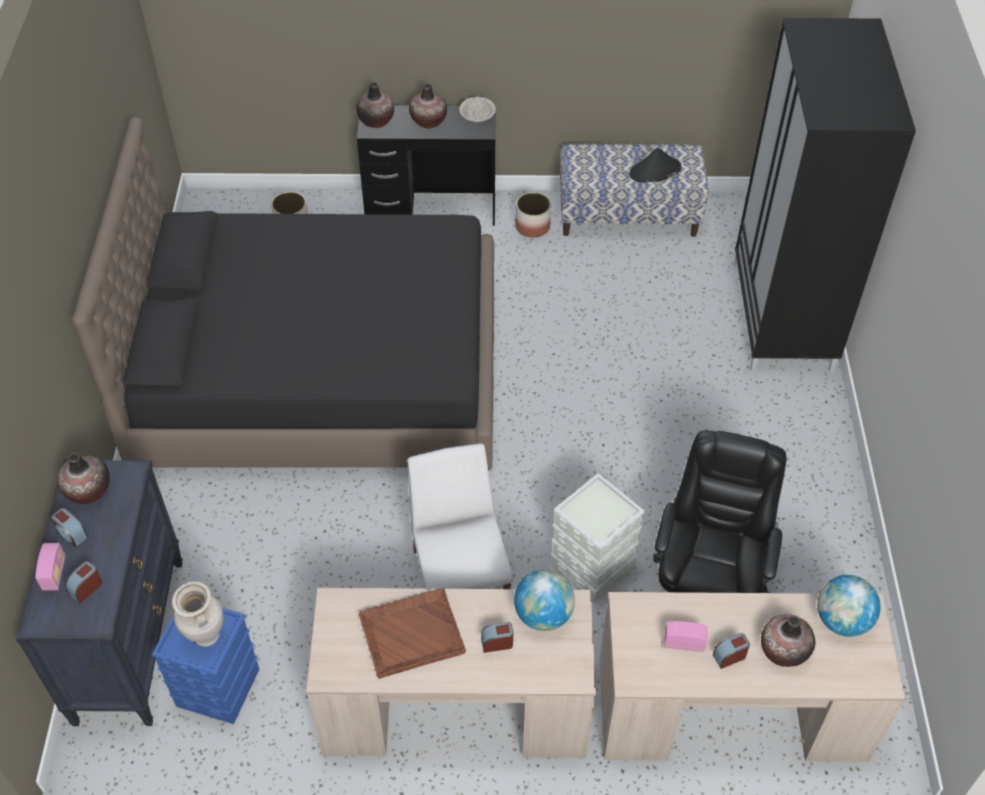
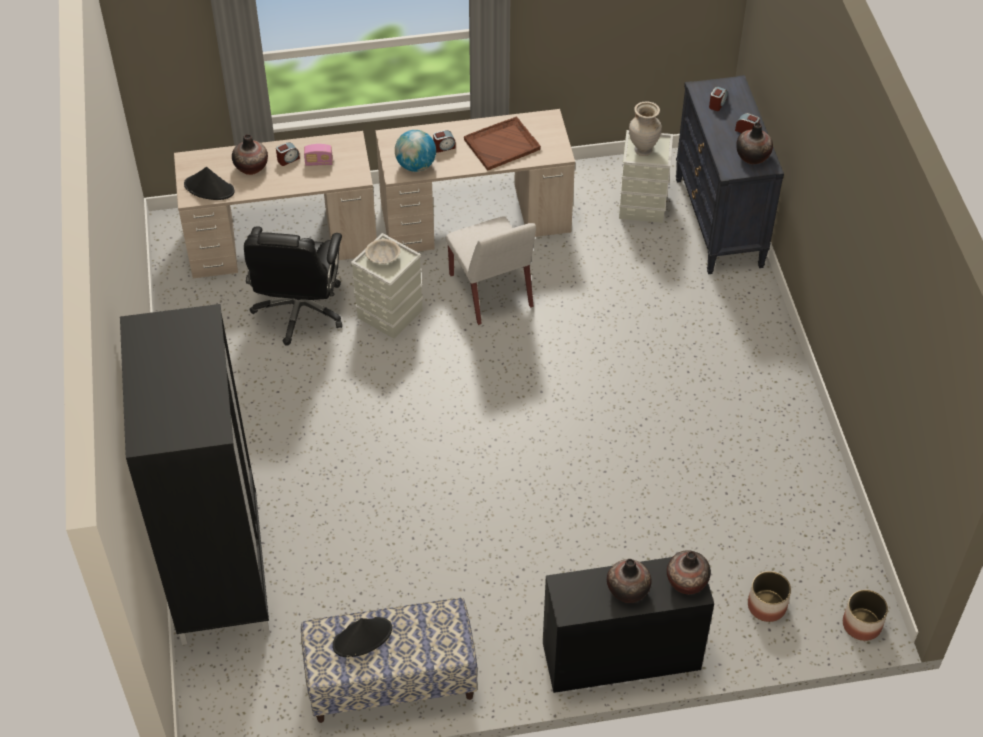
camera: 170 degrees right, 0 degrees up
(54, 574) = (743, 108): radio -> none
(218, 688) = (641, 204): blue storage box -> grey storage box
(321, 374) = (665, 440): black bed -> none
(477, 117) = (573, 605): beige bowl -> beige bowl (383, 258)
(532, 226) = (499, 648): planter -> planter (862, 624)
(842, 621) = (209, 188): globe -> black hat

